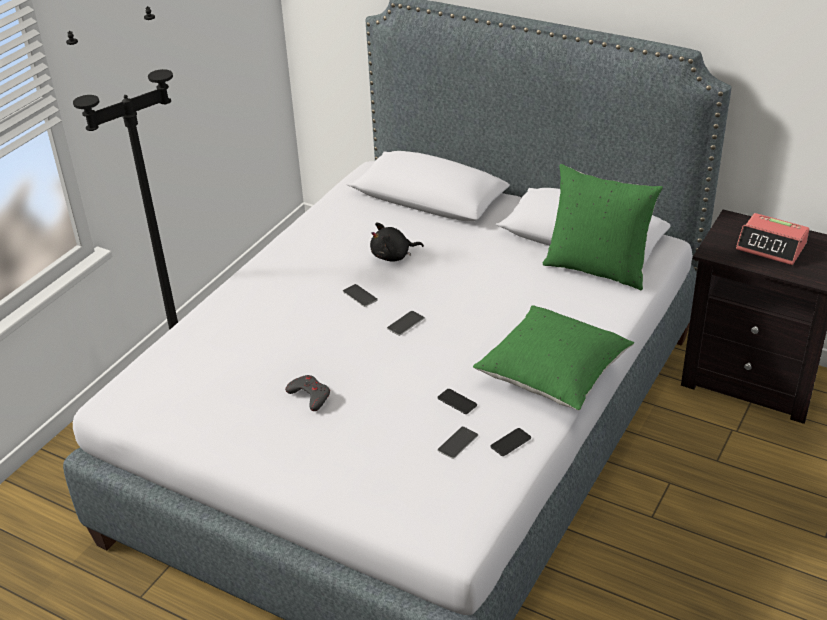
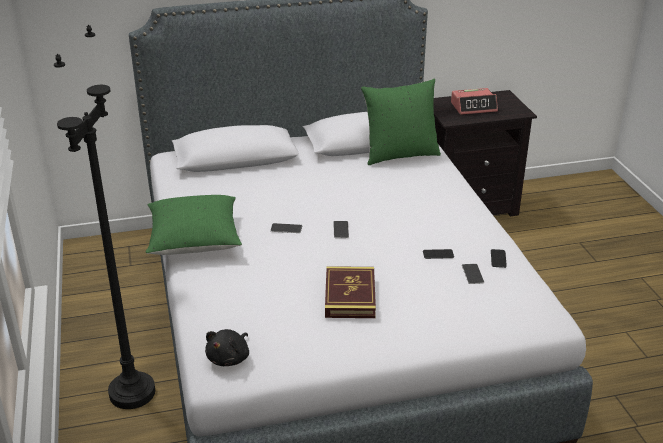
camera: 45 degrees left, 5 degrees down
(310, 395) = (350, 296): grey game controller -> book
(393, 256) = (269, 198): black plush toy -> black plush toy (229, 358)
(553, 375) = (464, 216): green pillow -> green pillow (194, 240)

